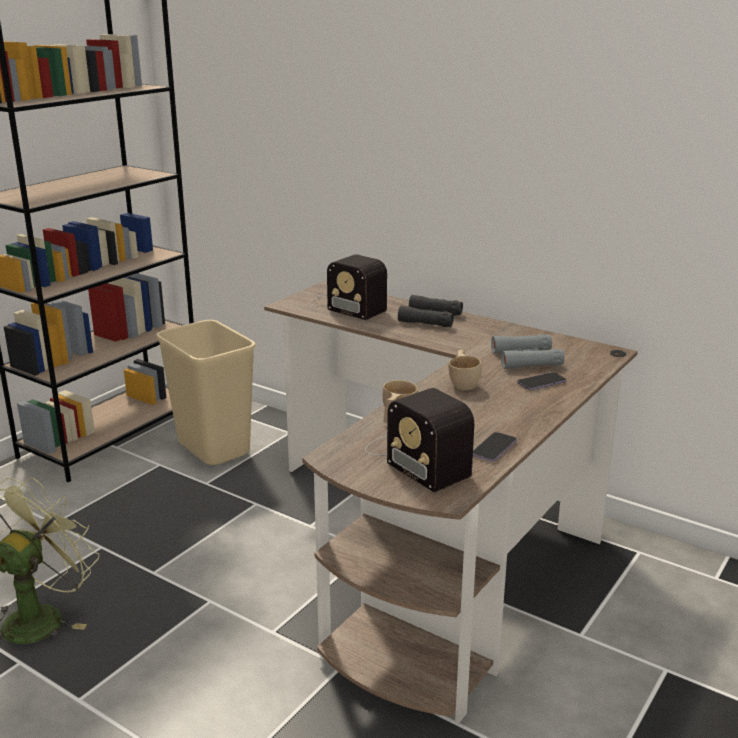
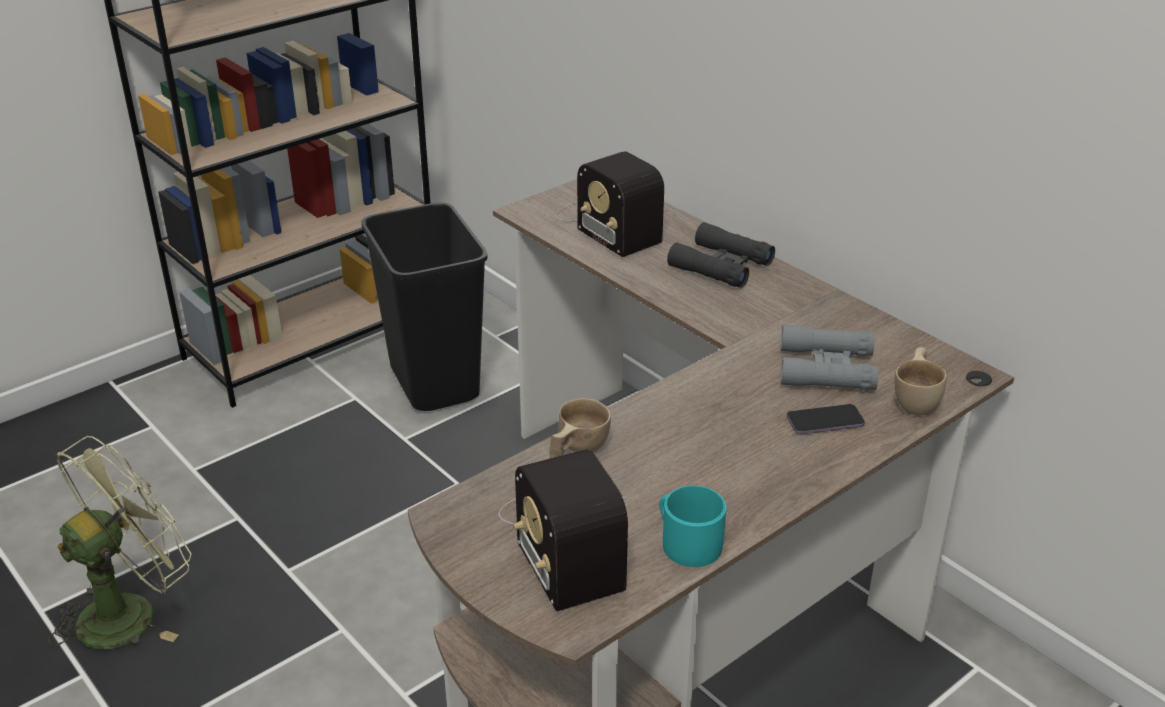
camera: 15 degrees right, 10 degrees up
(212, 448) = (432, 382): beige trash can -> black trash can
(464, 383) = (707, 403): beige cup -> beige cup (917, 399)
(494, 448) = (686, 542): phone -> turquoise mug

